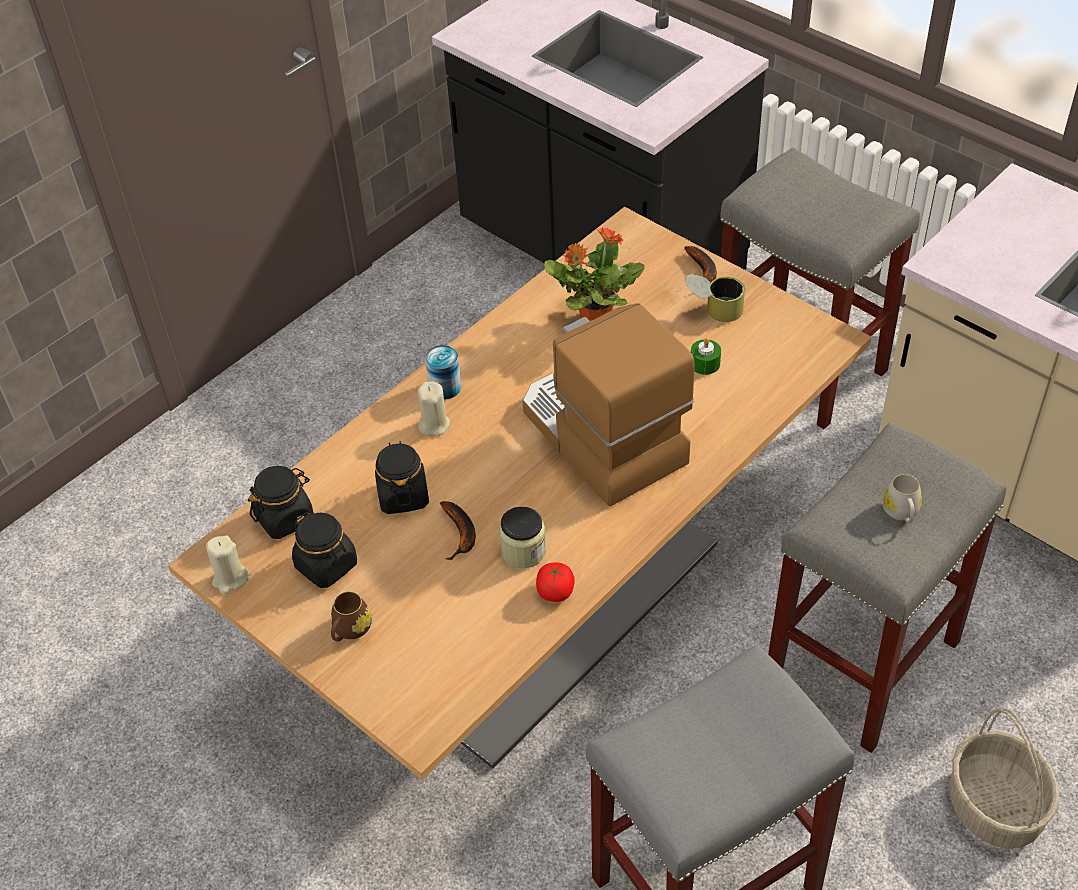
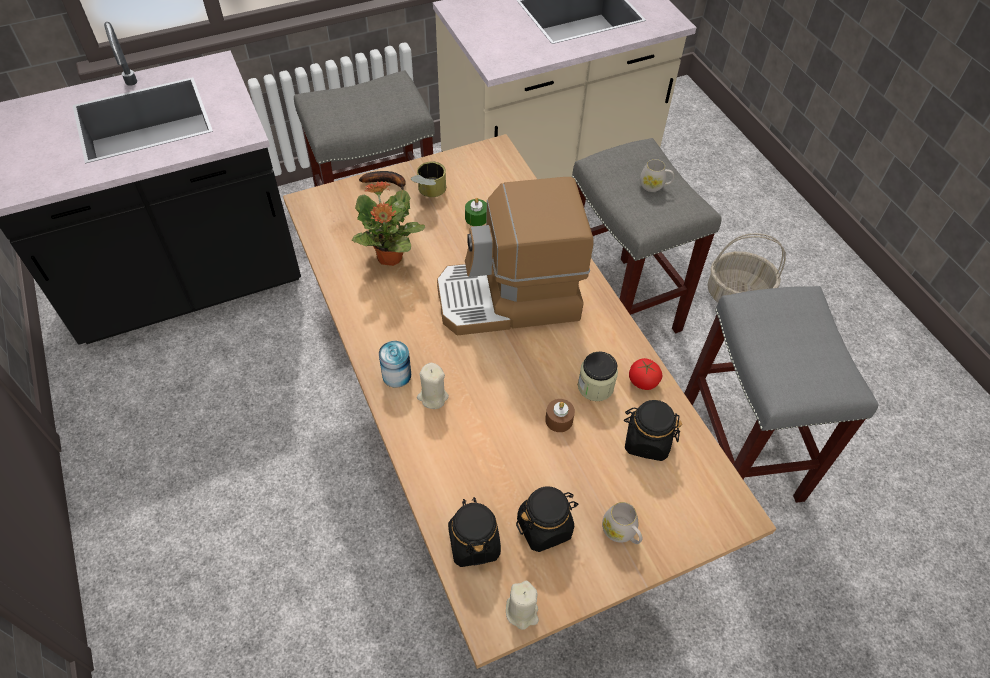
camera: 70 degrees left, 5 degrees up
(350, 631) = (621, 532): brown mug -> white mug
(403, 495) = (497, 445): black jar -> black jar (646, 441)
(461, 534) = (559, 420): banana -> brown candle

